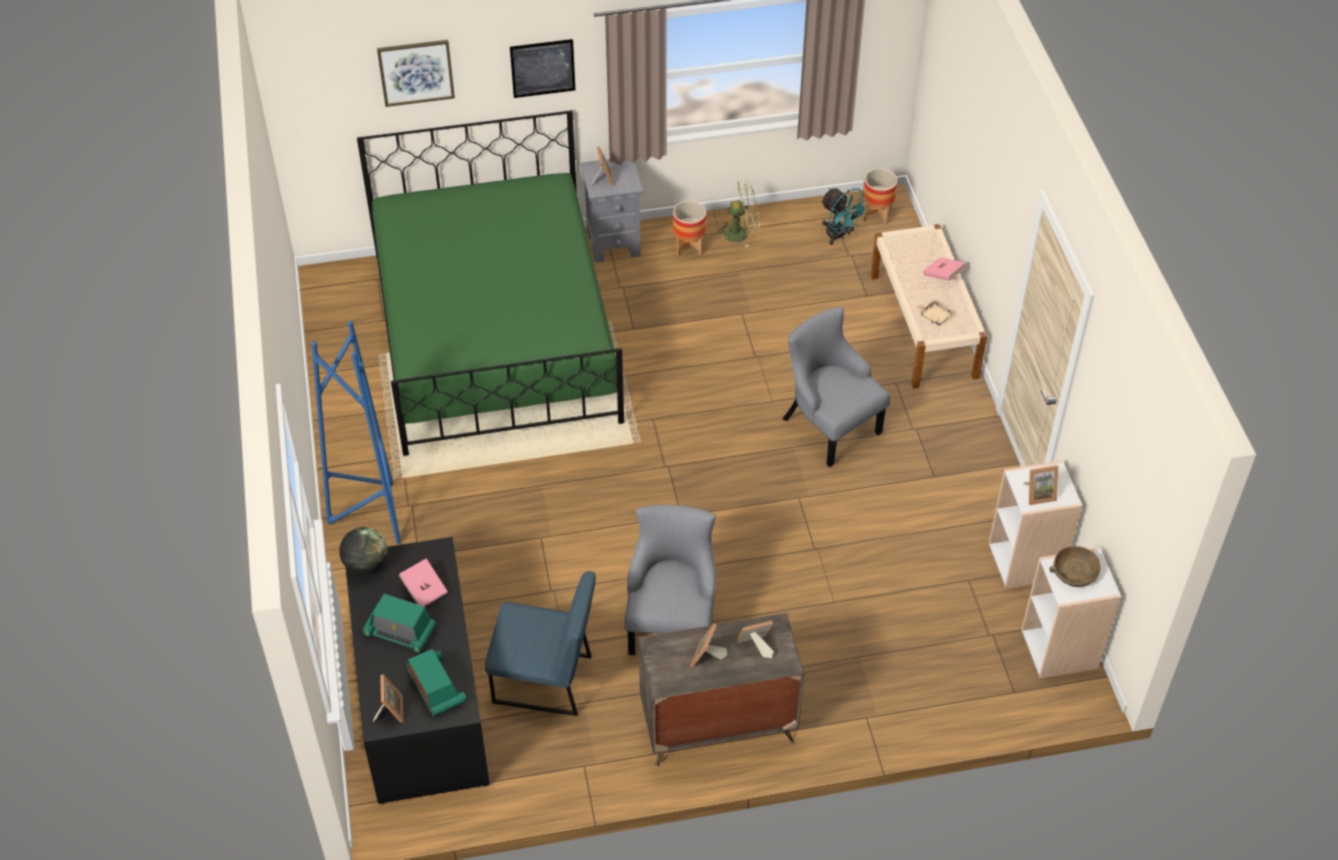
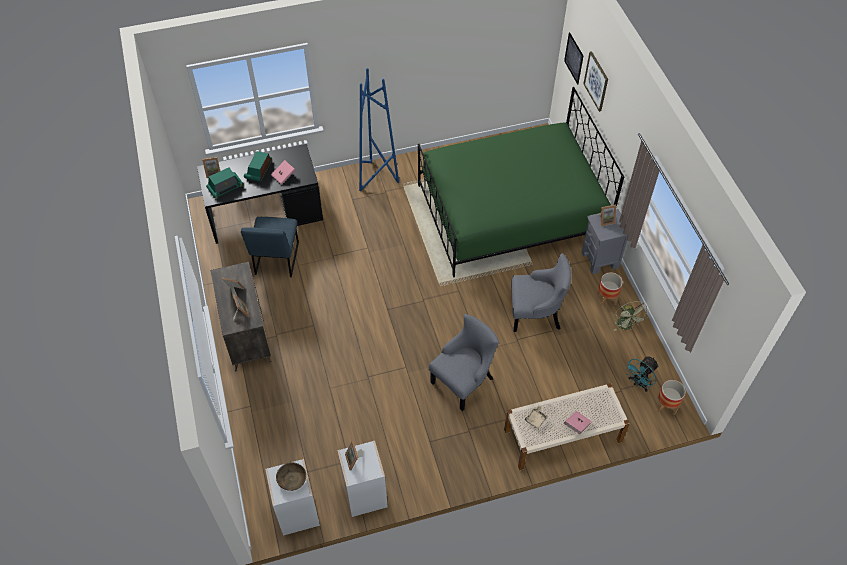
camera: 85 degrees right, 5 degrees up
(366, 565) = (299, 152): globe -> none
(542, 68) = (625, 140): picture -> picture (574, 58)
(671, 625) = (311, 310): grey armchair -> grey armchair (534, 315)

